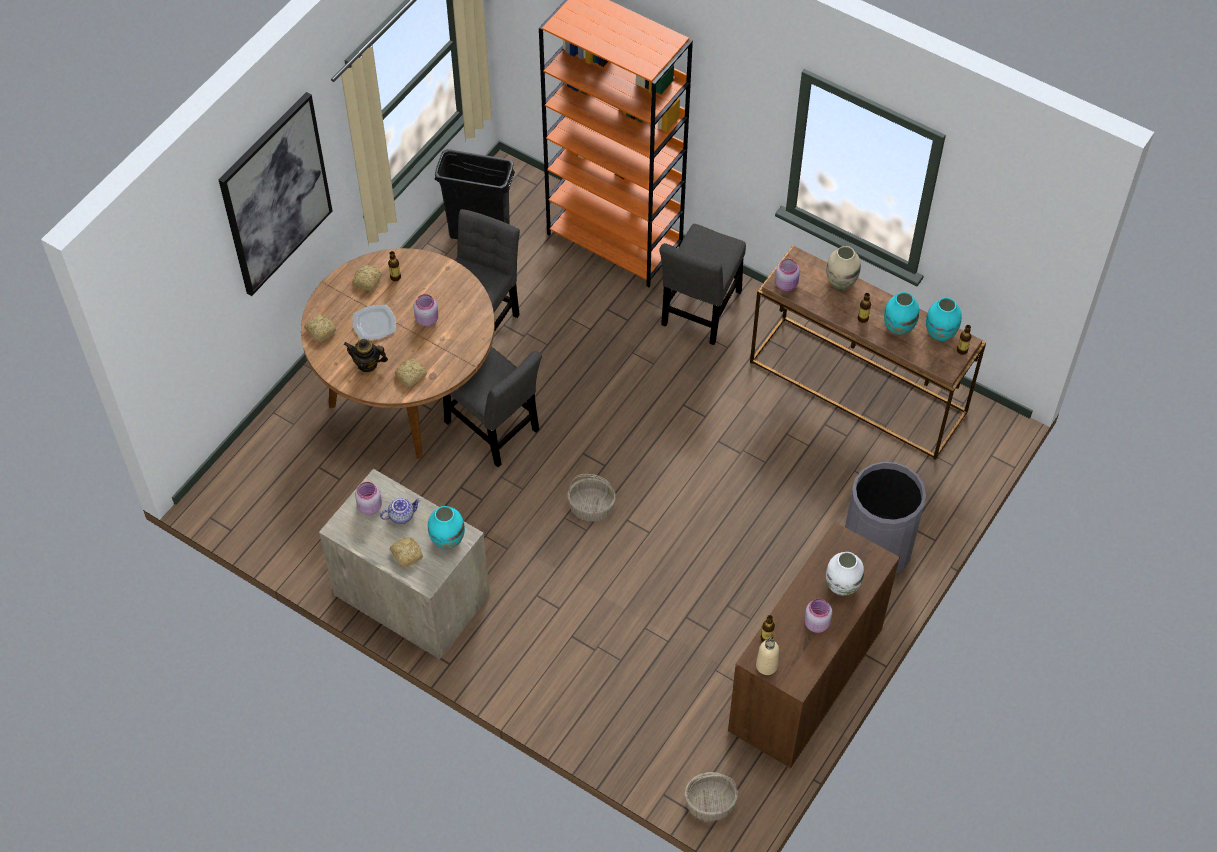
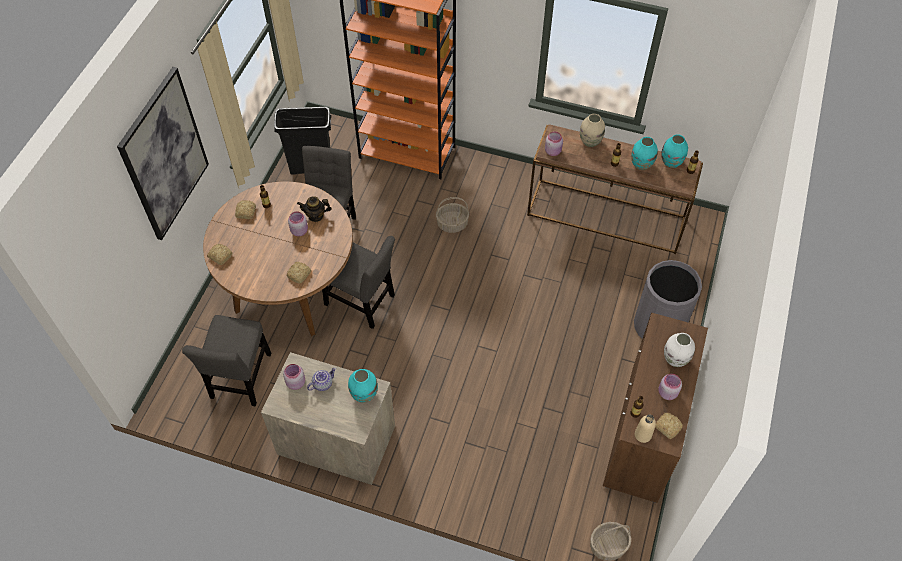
camera: 15 degrees left, 0 degrees up
(367, 364) = (263, 273): teapot -> teapot (316, 216)
(375, 324) = (260, 242): plate -> none
(407, 554) = (335, 413): bread -> bread (667, 426)
(592, 507) = (450, 342): basket -> basket (452, 224)
(700, 312) = (482, 188): grey chair -> grey chair (240, 379)

